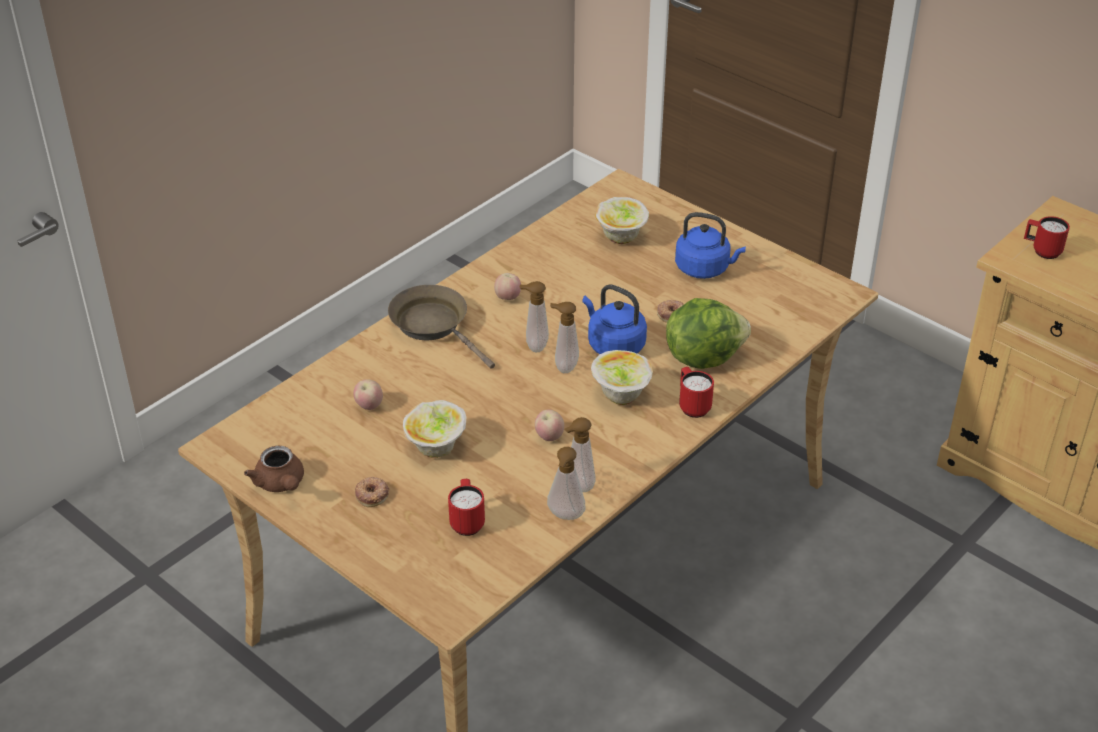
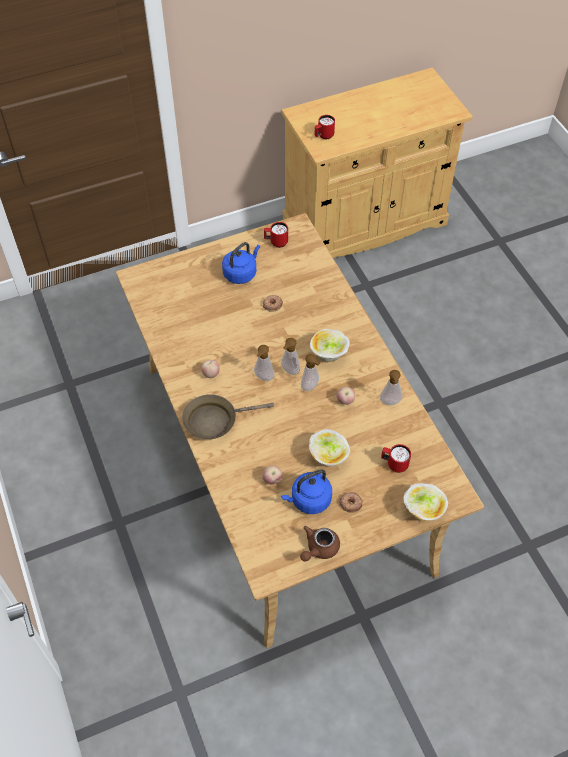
camera: 65 degrees left, 15 degrees up
(281, 484) = (319, 548): brown teapot -> brown teapot turned 135 degrees clockwise
(565, 516) = (411, 418): soap dispenser -> soap dispenser (311, 387)
(613, 345) = (284, 341): blue kettle -> blue kettle (309, 500)
(622, 237) = (187, 297): bowl -> bowl (422, 511)
(692, 406) = (353, 328): red mug -> red mug (276, 242)
(703, 357) = (316, 306): lettuce -> none

